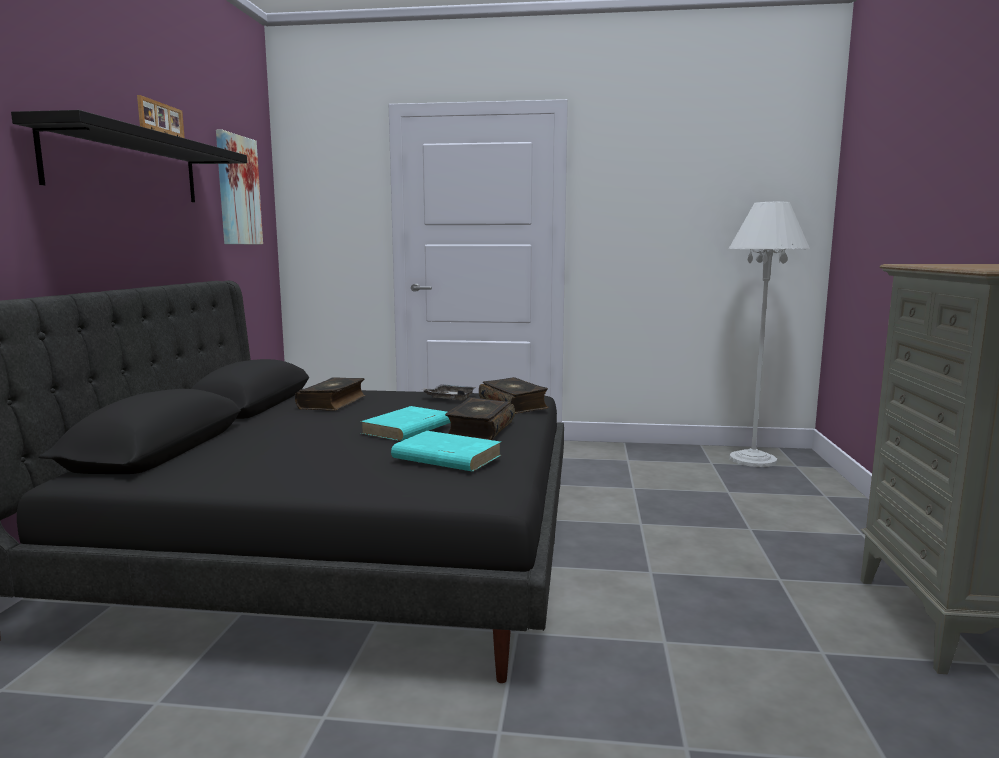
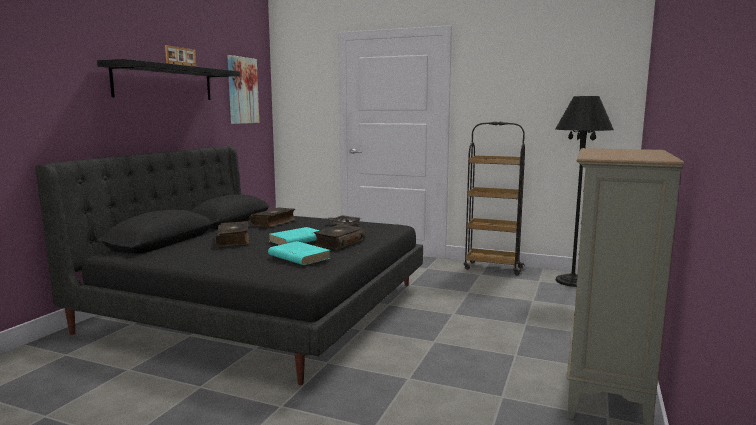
camera: 15 degrees right, 0 degrees up
(514, 404) = (378, 230): book -> book (234, 240)
(636, 450) = (492, 268): none -> brown cart
(753, 459) = (572, 281): white floor lamp -> black floor lamp

